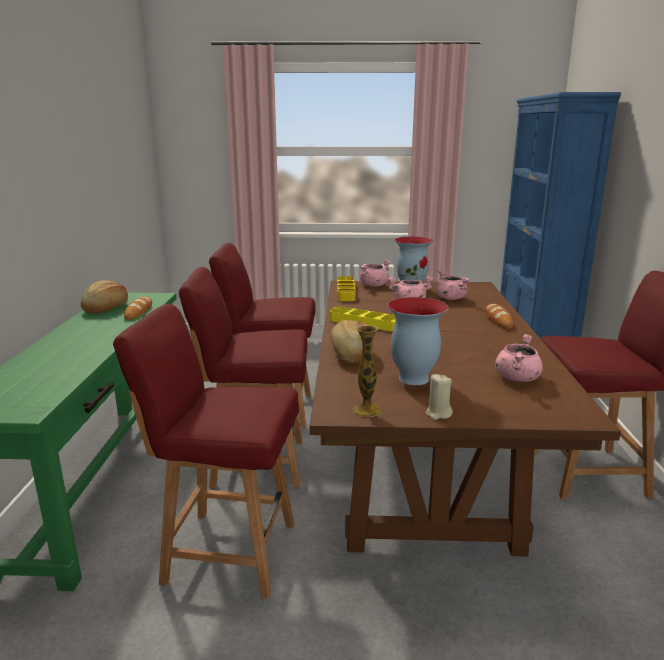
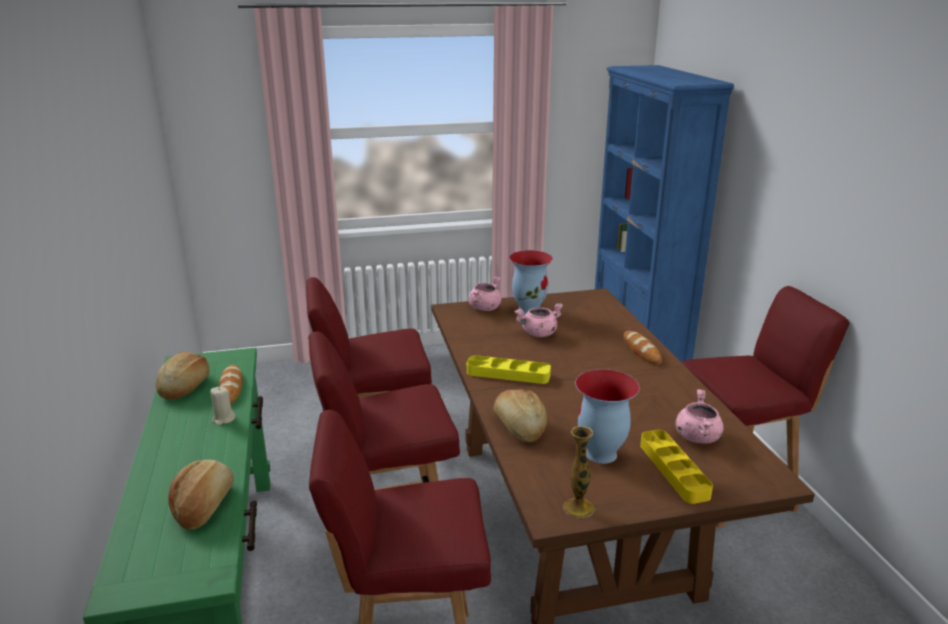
camera: 15 degrees left, 5 degrees up
(61, 372) = (205, 506): none -> bread
(345, 292) = (459, 323): yellow tray -> yellow tray (673, 470)
(438, 414) = (648, 500): beige candle -> beige candle (223, 419)
(450, 298) = (577, 321): pink cooking pot -> none

